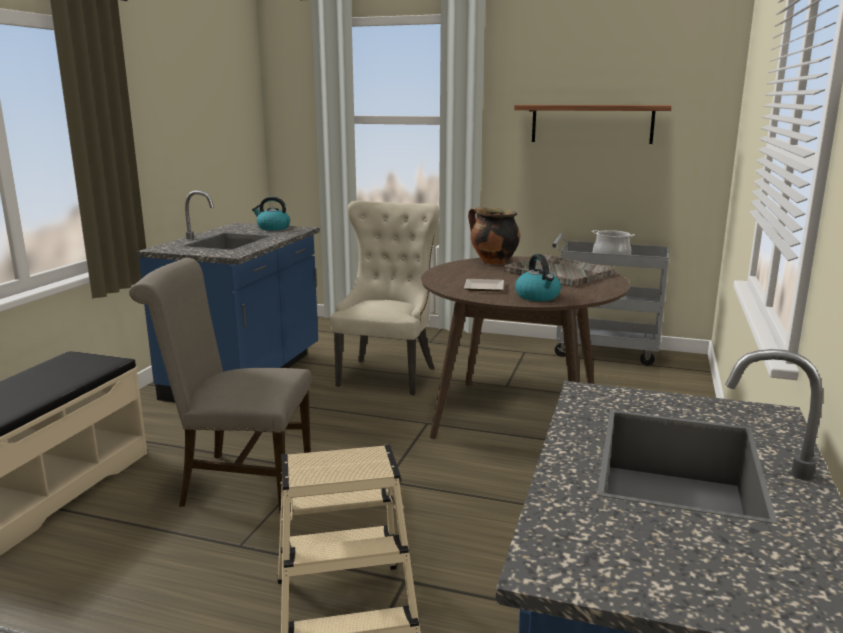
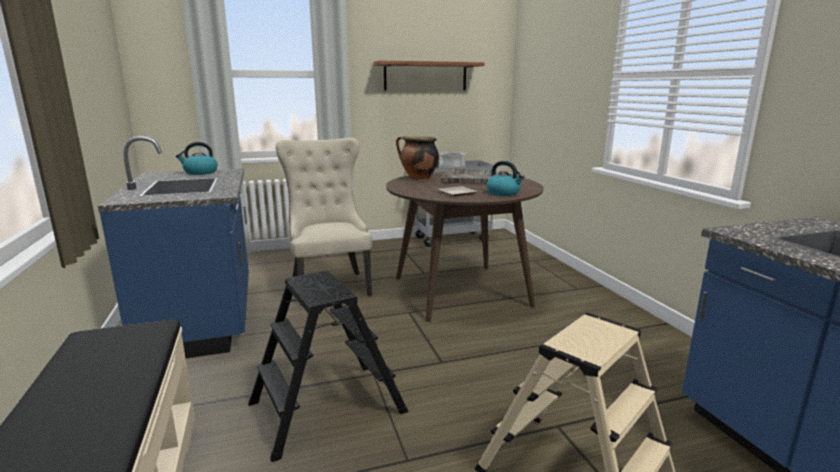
camera: 35 degrees left, 0 degrees up
(239, 481) = (327, 407): beige chair -> black step ladder

